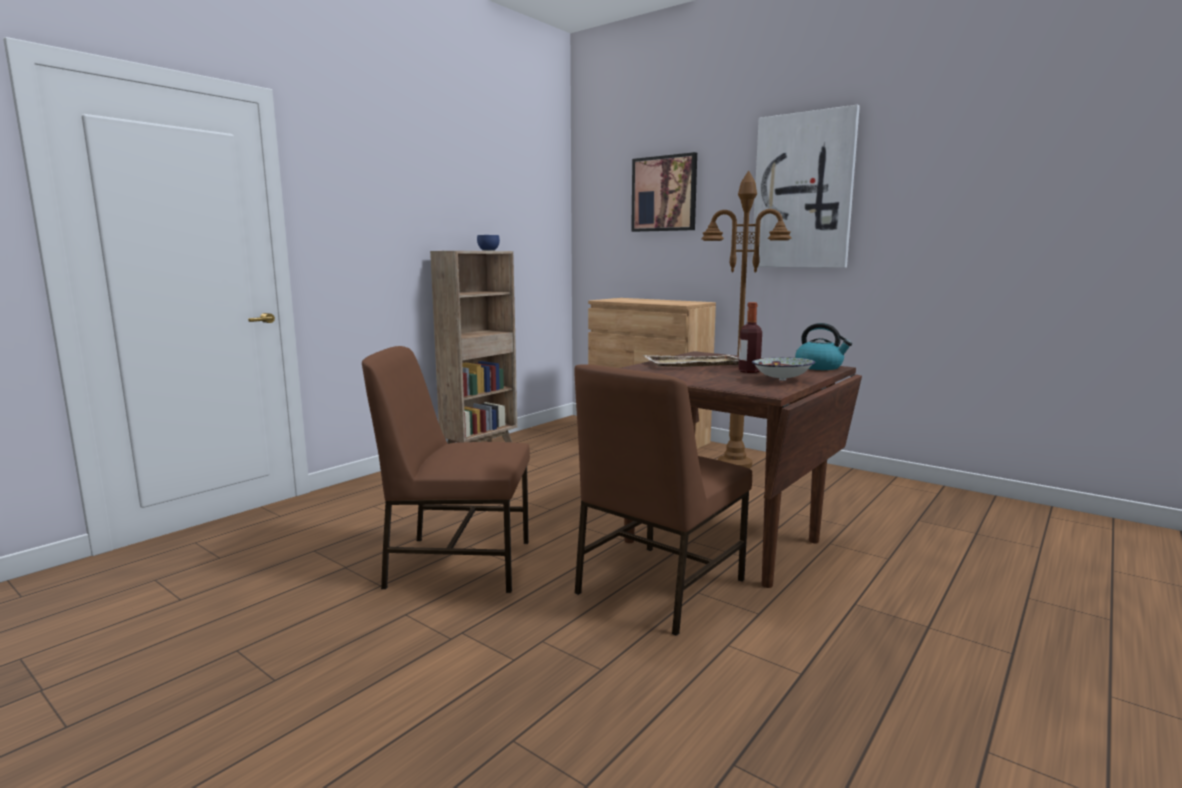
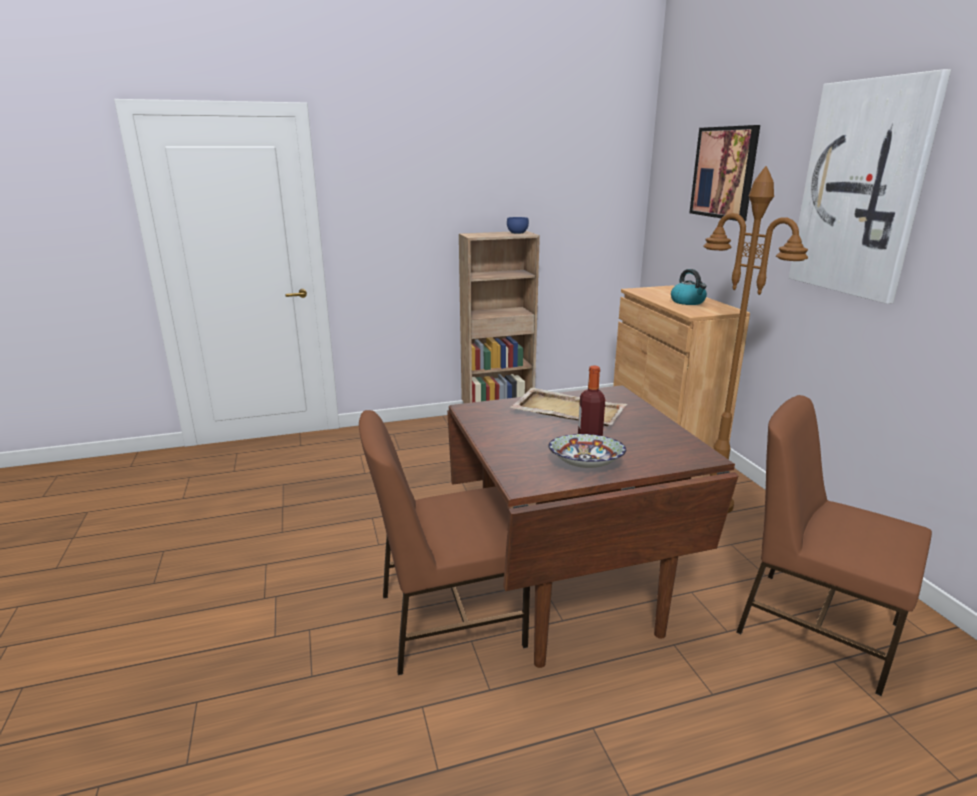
camera: 35 degrees right, 10 degrees up
(457, 563) = (346, 531): brown chair -> brown chair (814, 625)
(819, 367) = (687, 452): kettle -> kettle (688, 302)

